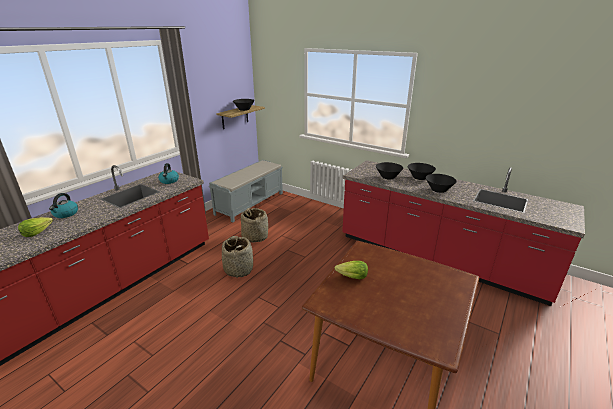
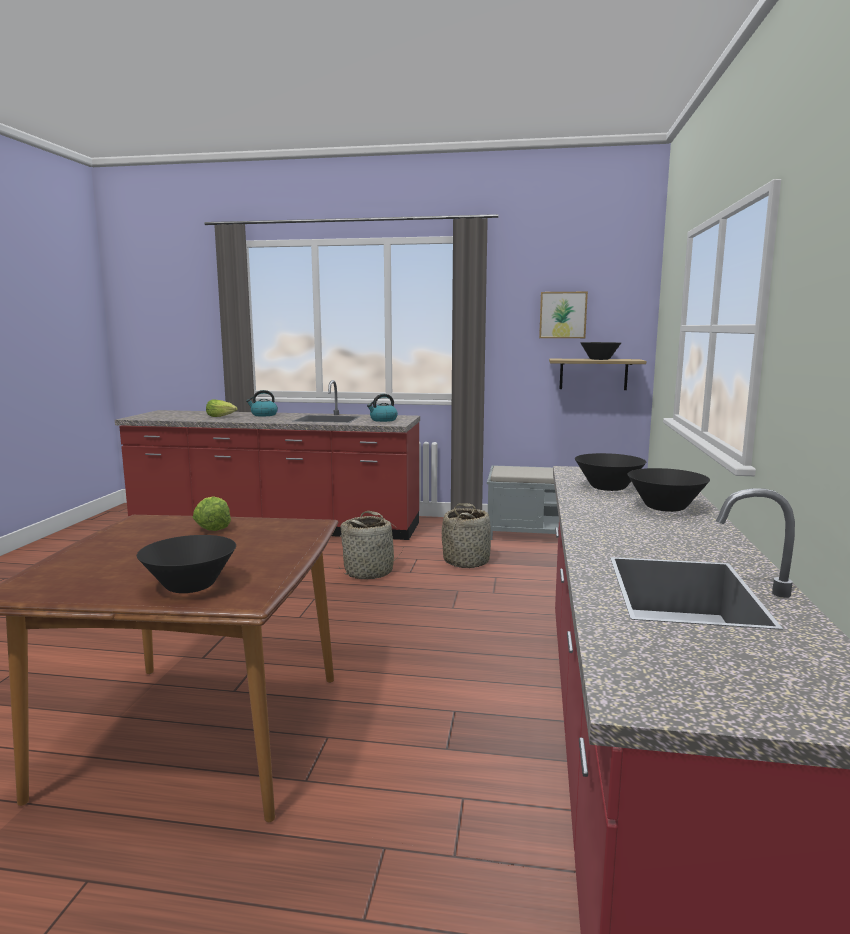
camera: 65 degrees right, 15 degrees down
(218, 87) = (563, 315): none -> picture
(438, 190) = (616, 525): black bowl -> black bowl (190, 586)

